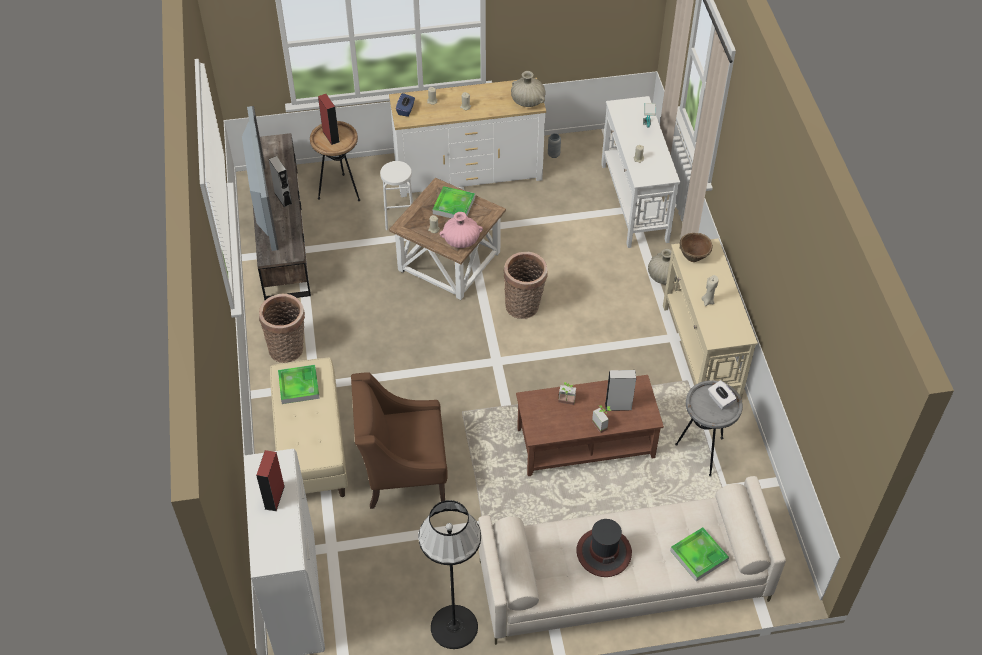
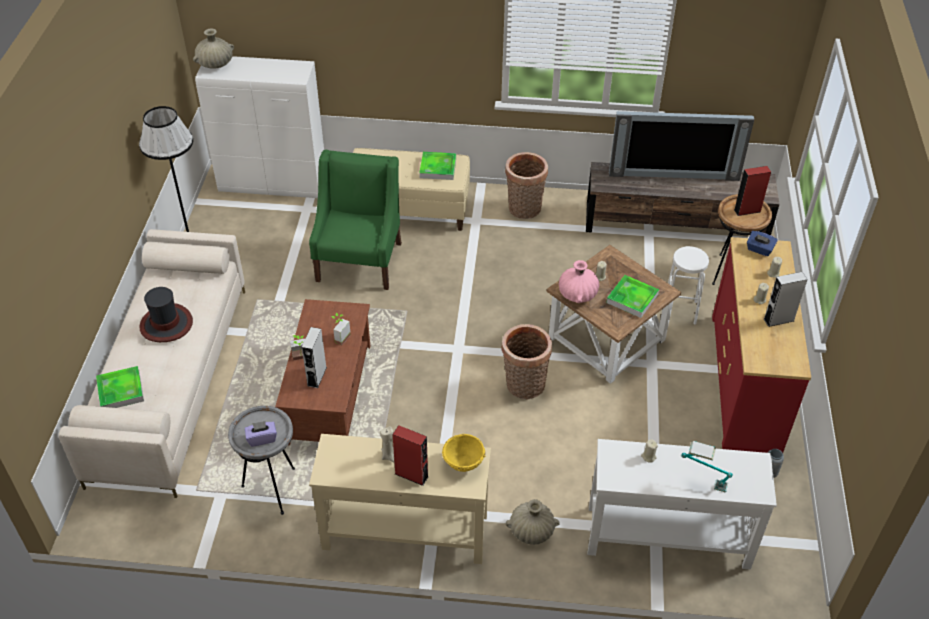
camera: 105 degrees right, 5 degrees down
(274, 497) = (266, 71): red speaker -> red speaker (411, 475)
(283, 198) = (679, 187): grey speaker -> grey speaker (778, 320)
(403, 470) = (360, 261): brown armchair -> green armchair
(468, 172) = (745, 382): white dresser -> red dresser
(527, 101) = (763, 358): beige vase -> beige vase (215, 64)
(694, 256) = (463, 464): brown bowl -> yellow bowl
(720, 400) = (262, 438): white tissue box -> purple tissue box

